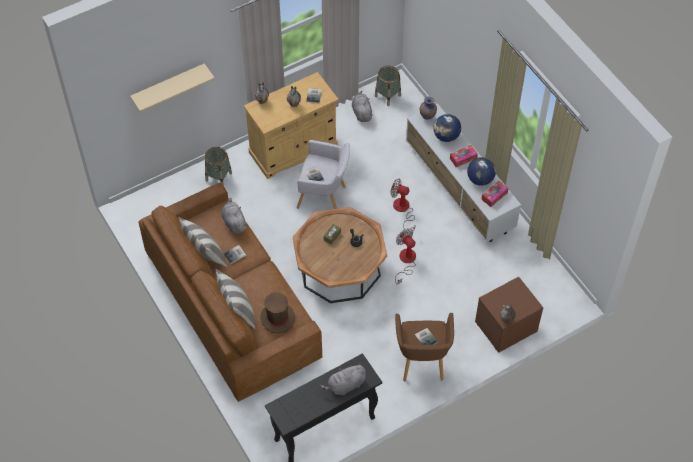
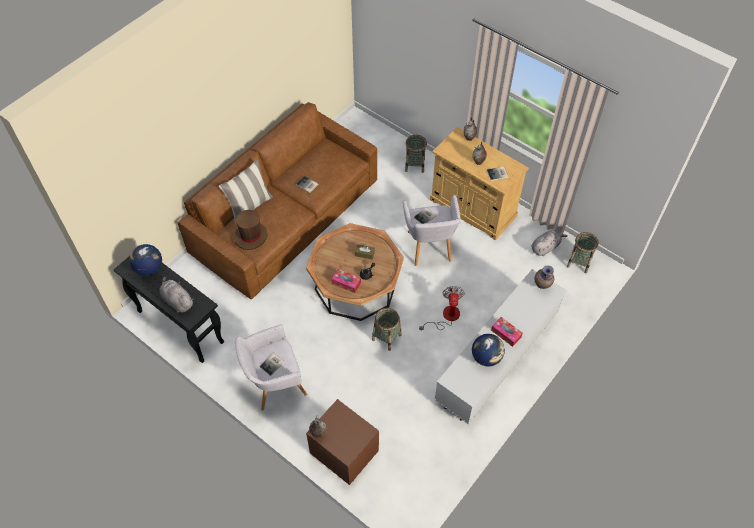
camera: 70 degrees right, 0 degrees up
(168, 86) = (414, 47): beige shelf -> none
(204, 254) = (299, 165): pillow -> none
(234, 222) = (341, 173): grey plush toy -> none
(406, 261) = (386, 337): fan -> basket
(422, 363) = (275, 385): brown armchair -> grey armchair
(446, 136) = (526, 310): globe -> globe (149, 268)
(494, 196) = (471, 377): tissue box -> tissue box (346, 283)

